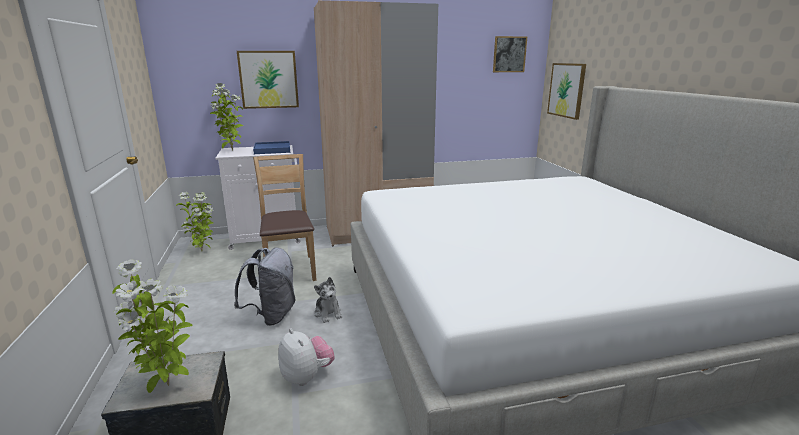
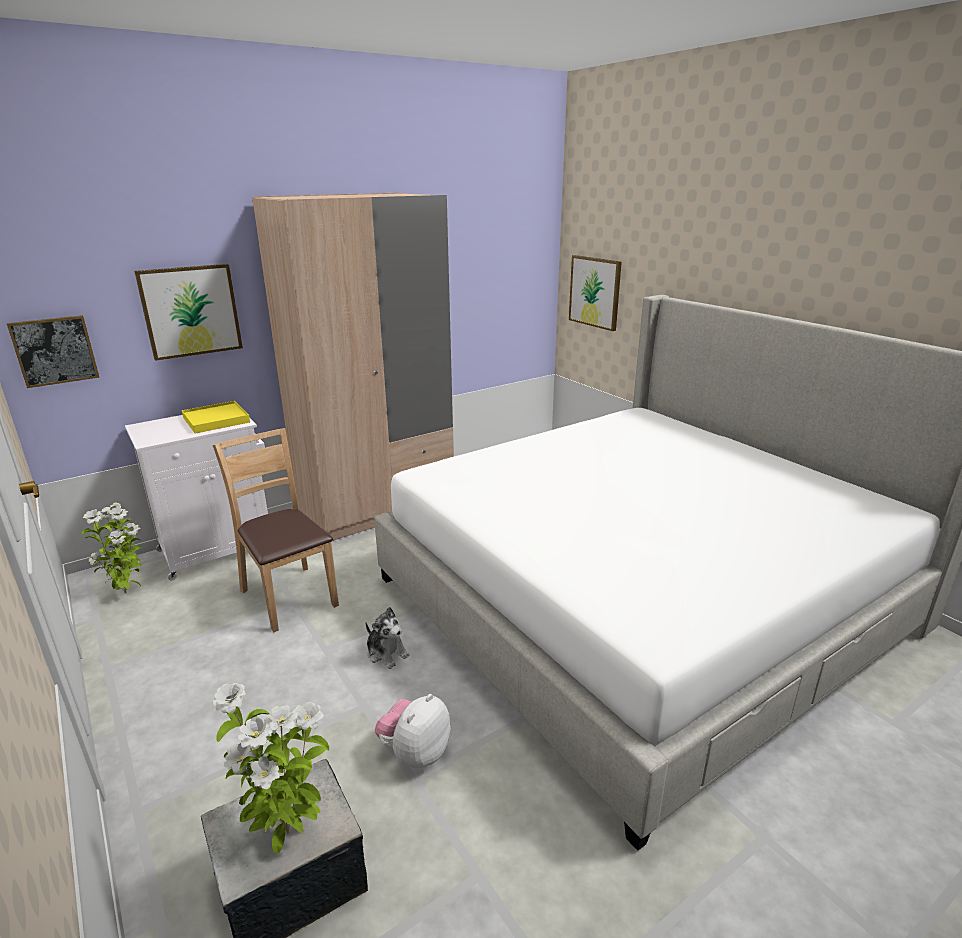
camera: 20 degrees left, 5 degrees up
(231, 150) = (148, 429): potted plant -> none
(271, 315) = (310, 676): grey backpack -> none
(272, 150) = (216, 420): blue tray -> yellow tray
(307, 376) = (415, 753): plush toy -> plush toy turned 90 degrees counterclockwise
(509, 54) = (517, 245): picture -> picture (55, 350)

